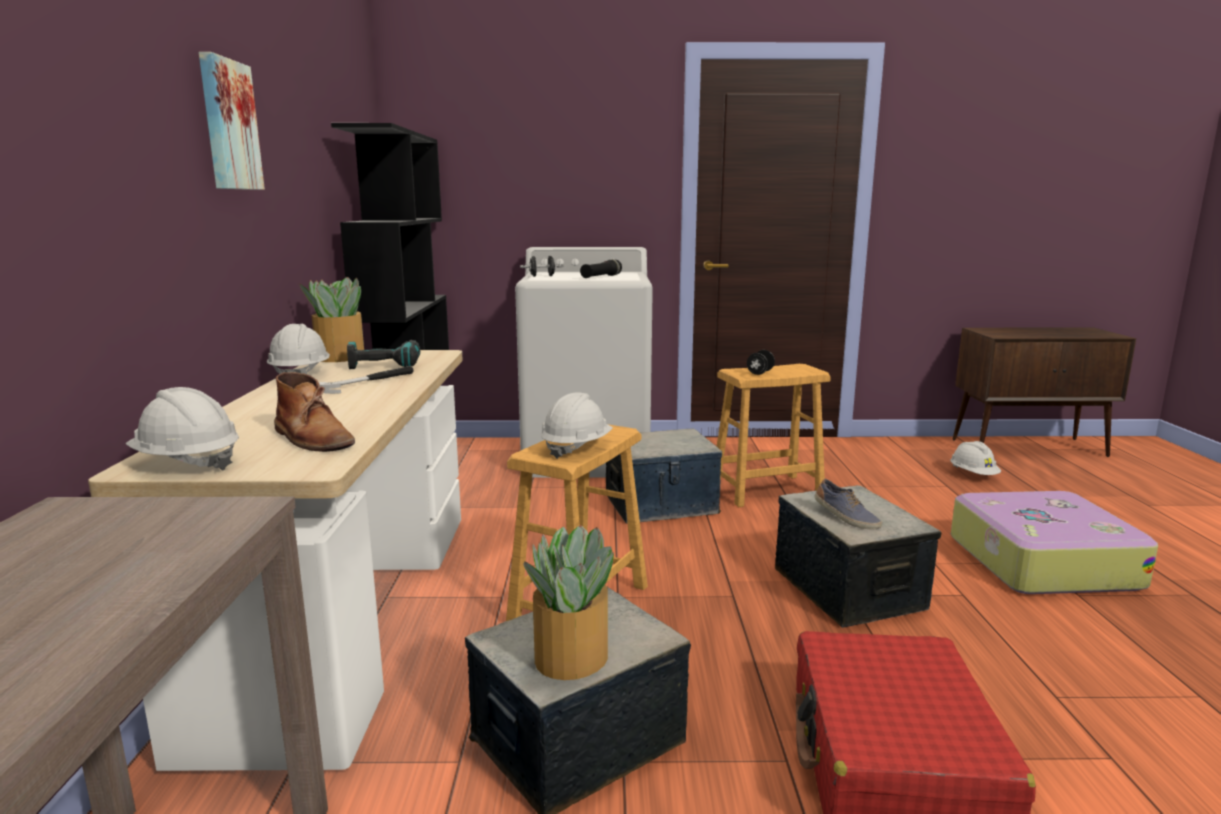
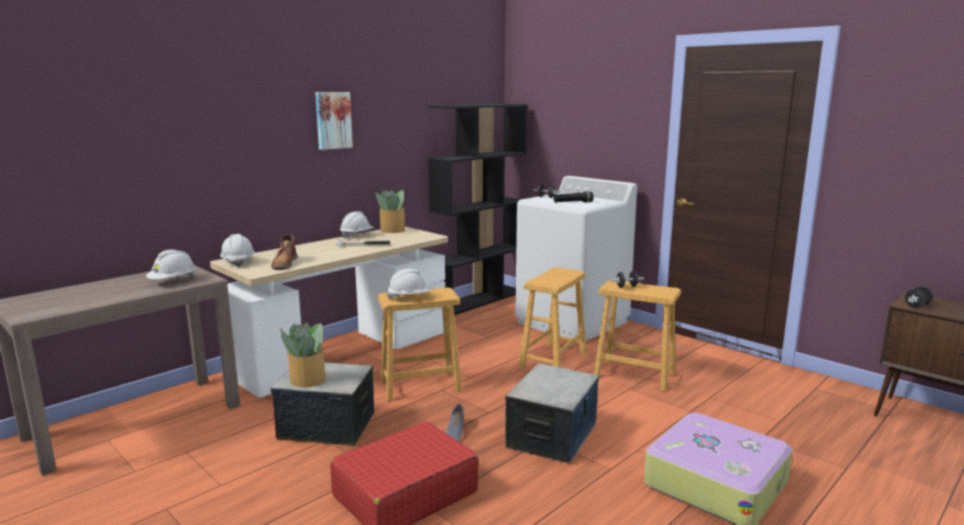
camera: 45 degrees right, 0 degrees up
(386, 364) = (396, 237): power drill -> none
(661, 505) = (553, 360): storage box -> brown stool
(845, 518) = (538, 384): shoe -> shoe (455, 431)
(973, 475) = (827, 424): white hard hat -> white hard hat (173, 281)
(1003, 334) = (917, 305): none -> black dumbbell

